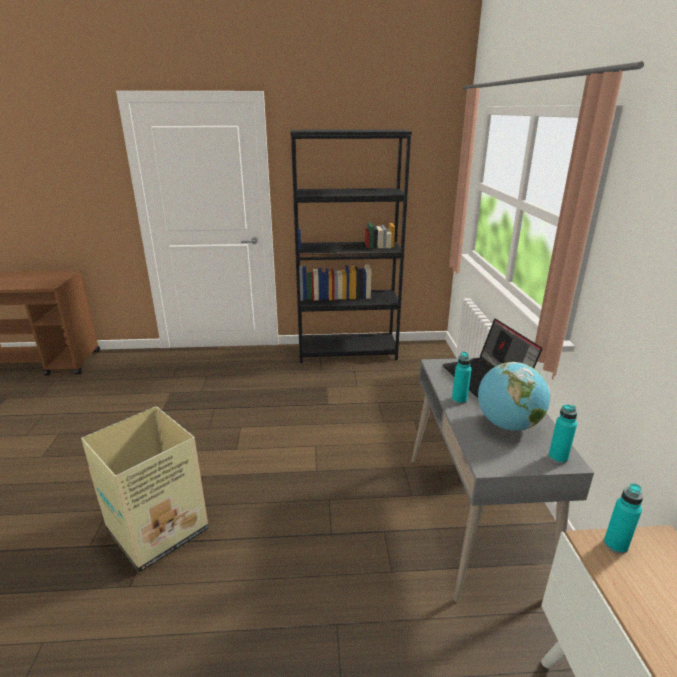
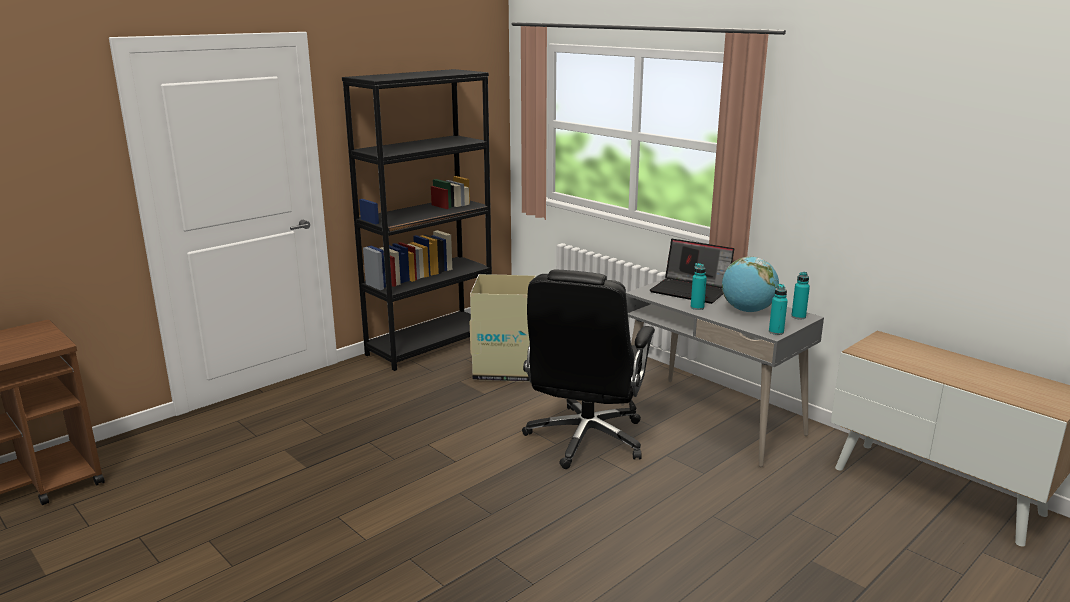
camera: 40 degrees left, 5 degrees down
(160, 529) = (489, 542): cardboard box -> cardboard box (505, 368)
(341, 478) = (585, 439): none -> black office chair
(615, 545) = (869, 347): turquoise bottle -> turquoise bottle (776, 332)

